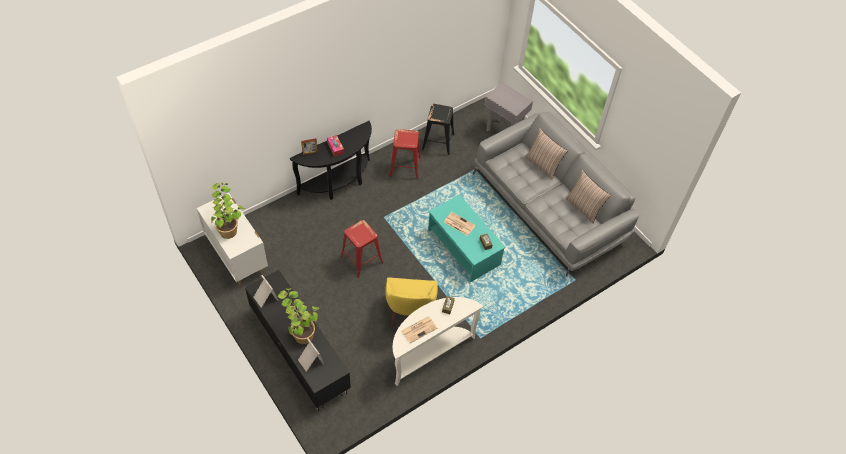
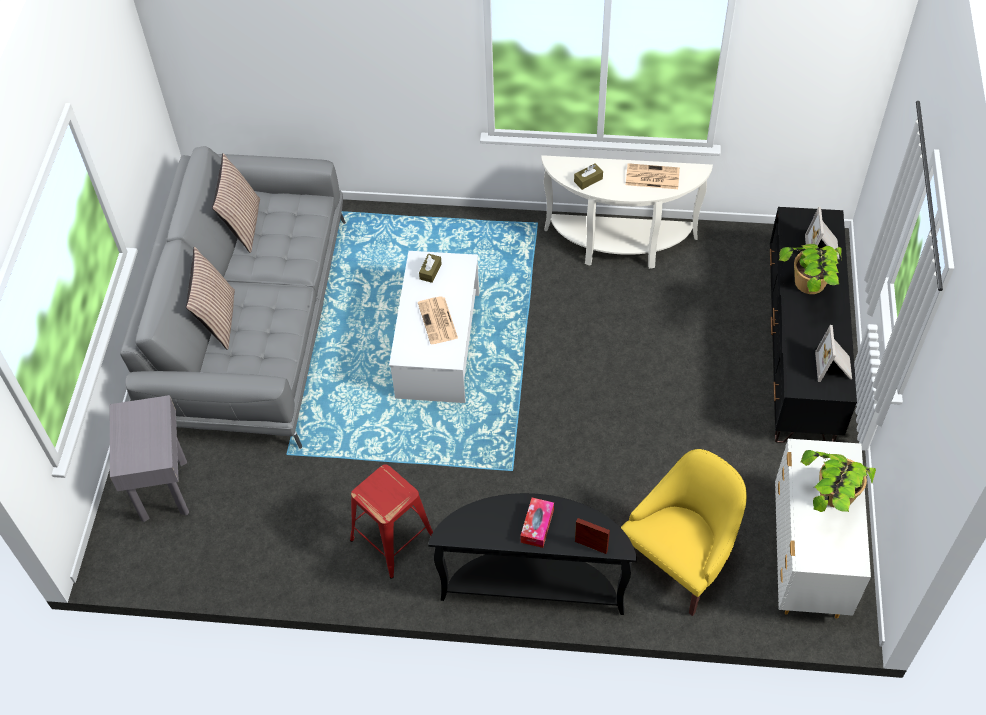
camera: 135 degrees left, 0 degrees up
(361, 260) = (607, 424): red stool -> none
(410, 313) = (601, 307): yellow armchair -> yellow armchair (680, 560)
(438, 142) = (290, 547): black stool -> none
(464, 248) = (438, 344): turquoise coffee table -> white coffee table

